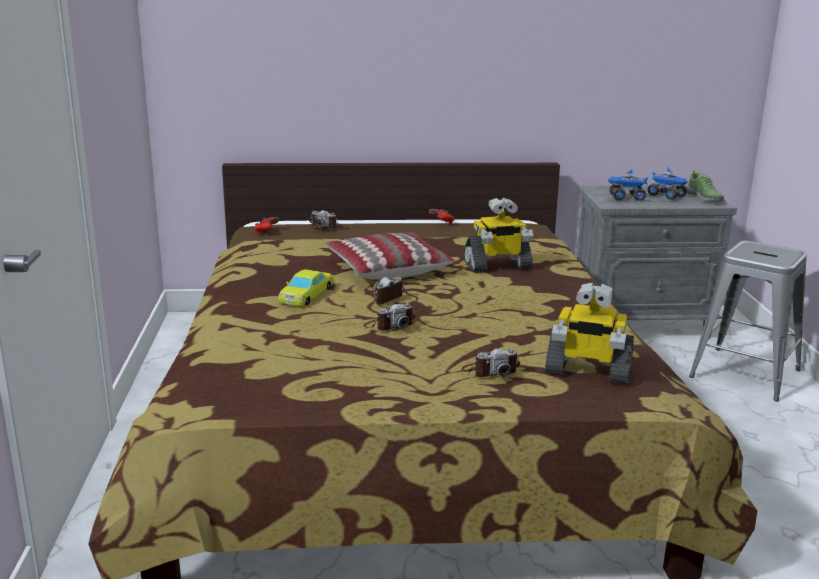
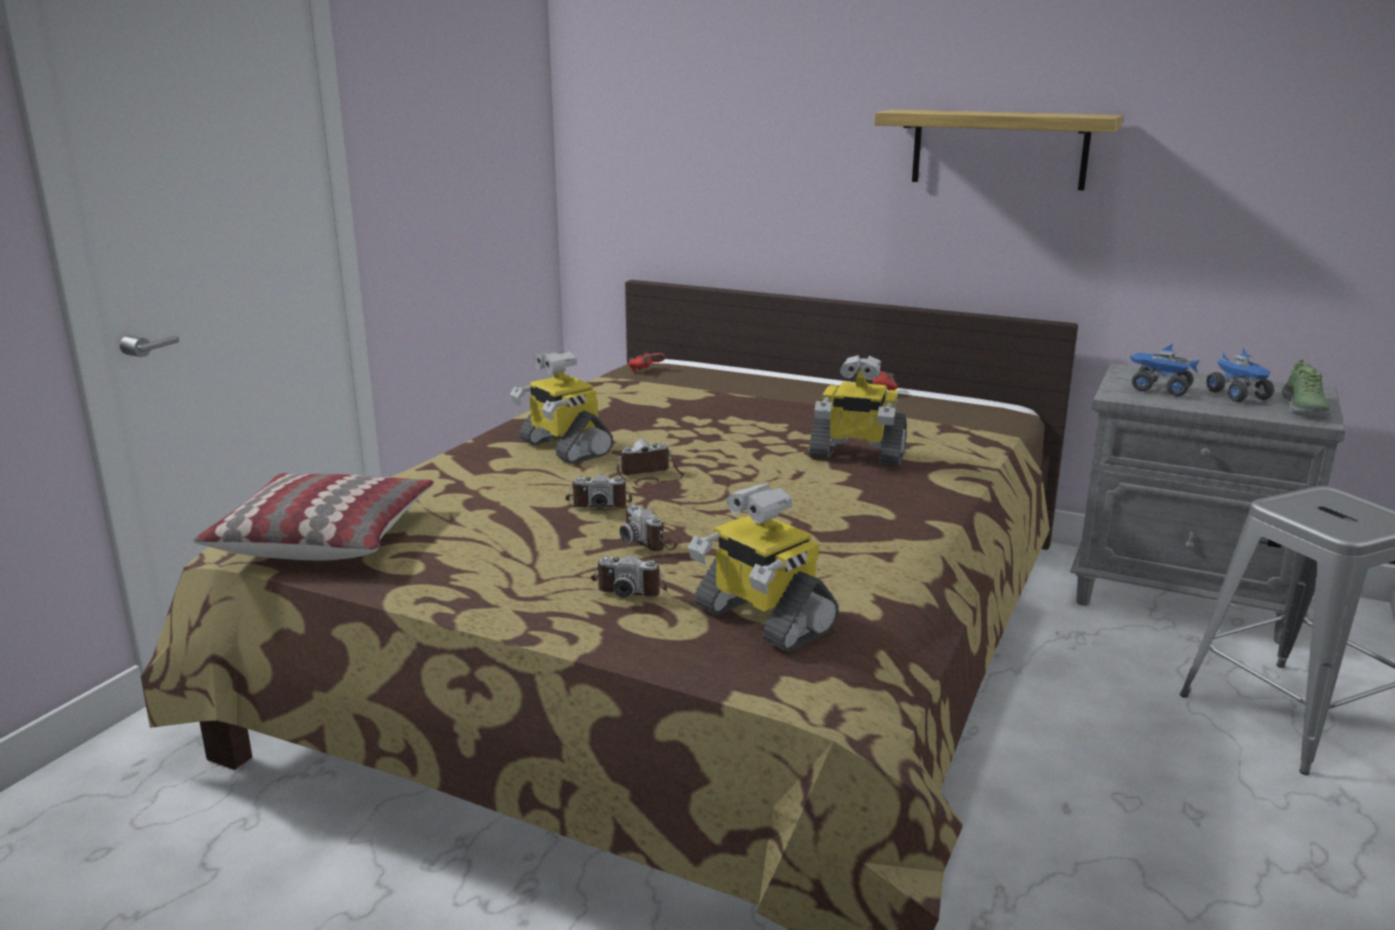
camera: 30 degrees right, 0 degrees up
(306, 294) = (563, 448): yellow toy car -> toy robot
(326, 226) = (722, 374): camera -> camera (654, 540)
(387, 268) = (706, 434): pillow -> pillow (325, 536)
(500, 52) = (999, 149): none -> shelf

